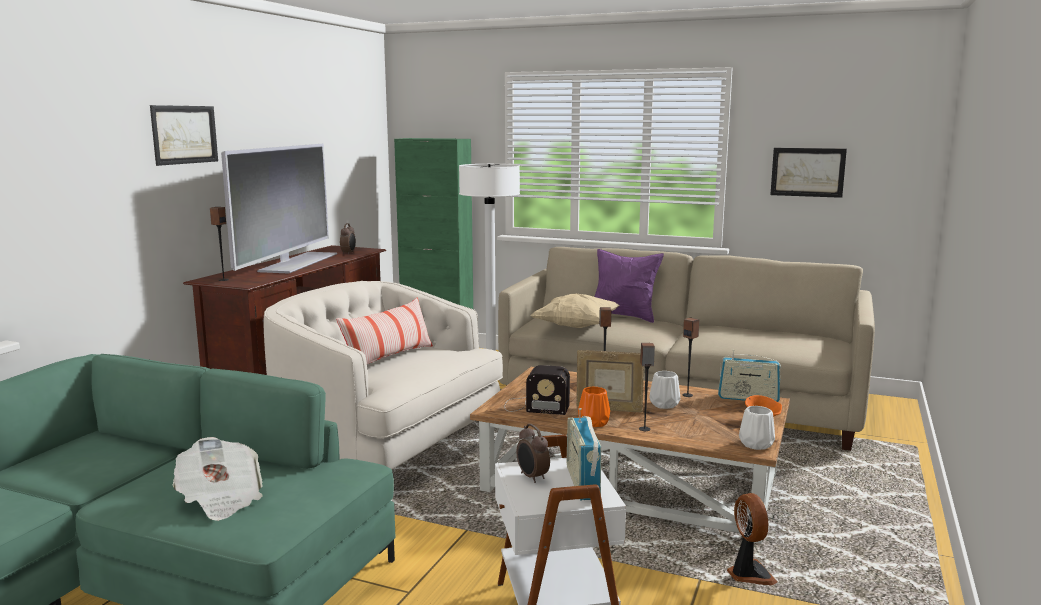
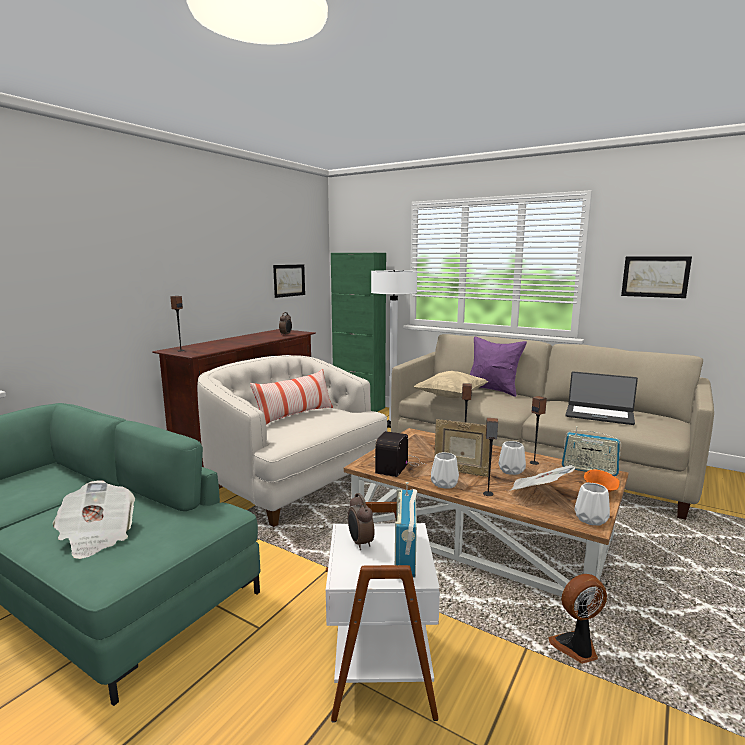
camera: 10 degrees right, 0 degrees up
(184, 134) = (157, 242): picture -> picture (289, 280)
(297, 262) = (244, 340): television -> none
(534, 406) = (398, 464): radio -> radio turned 90 degrees clockwise
(594, 422) = (445, 484): orange vase -> white vase
(698, 424) = (539, 493): none -> newspaper
(749, 574) = (576, 648): fan -> fan turned 105 degrees counterclockwise
(753, 338) = (599, 415): none -> laptop

